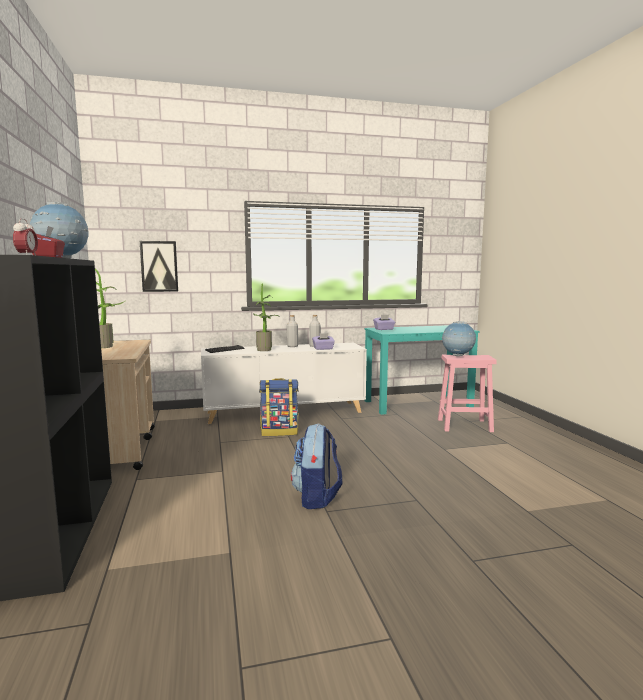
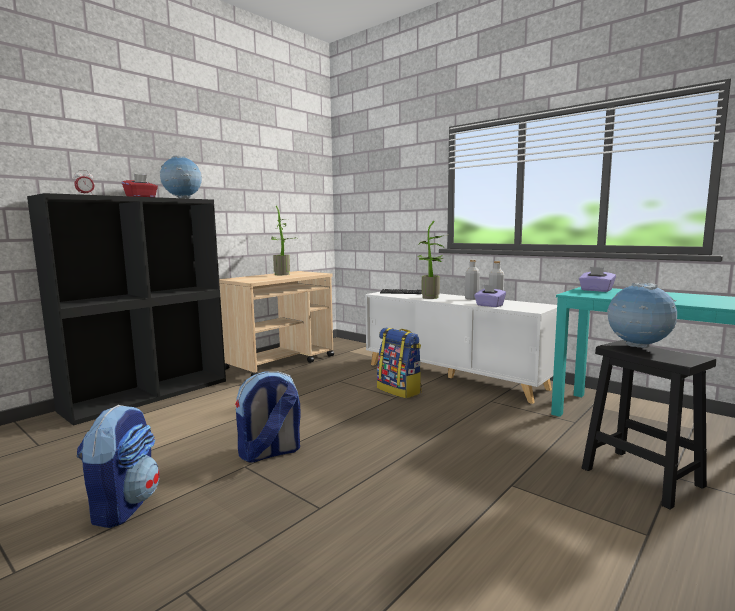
camera: 55 degrees right, 0 degrees up
(159, 266) = (376, 206): picture -> none
(331, 573) = (124, 506): none -> backpack
(463, 425) = (639, 476): pink stool -> black stool

